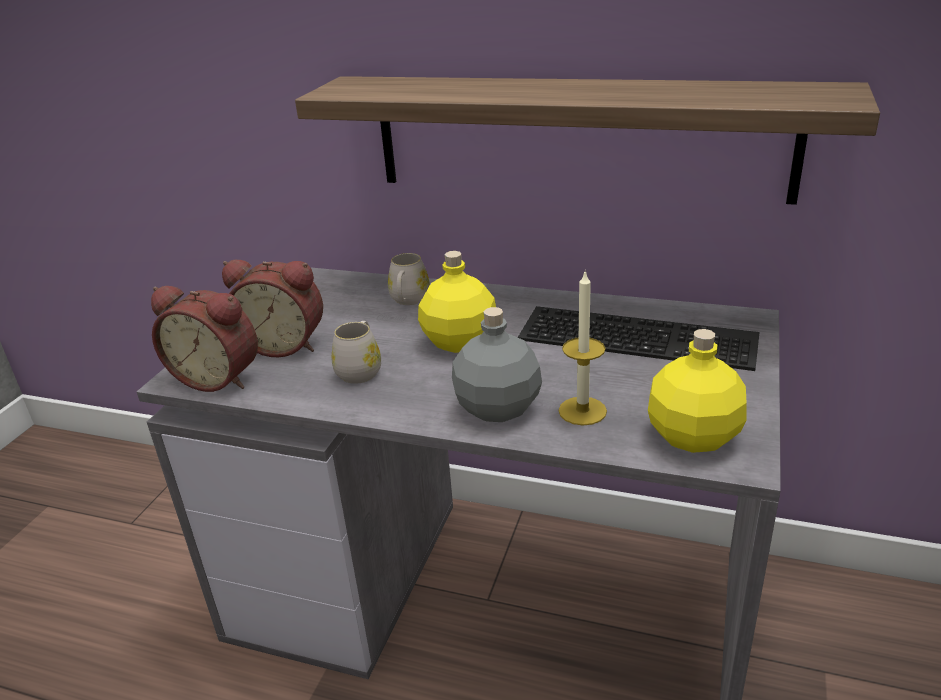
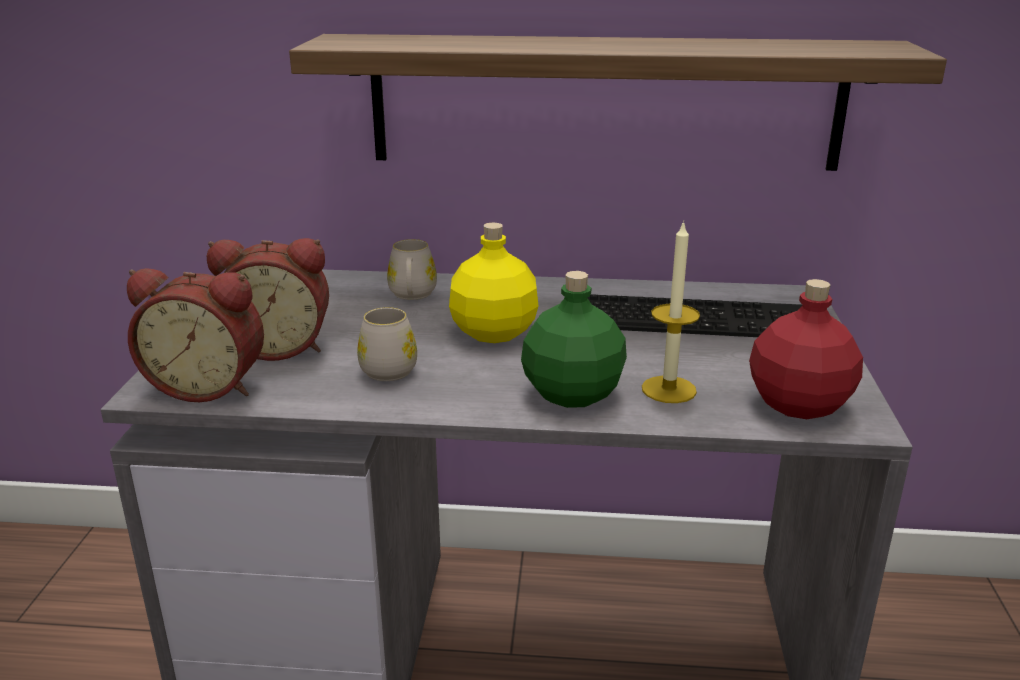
camera: 15 degrees left, 5 degrees down
(499, 408) = (574, 393): grey bottle -> green bottle
(695, 436) = (800, 404): yellow bottle -> red bottle

